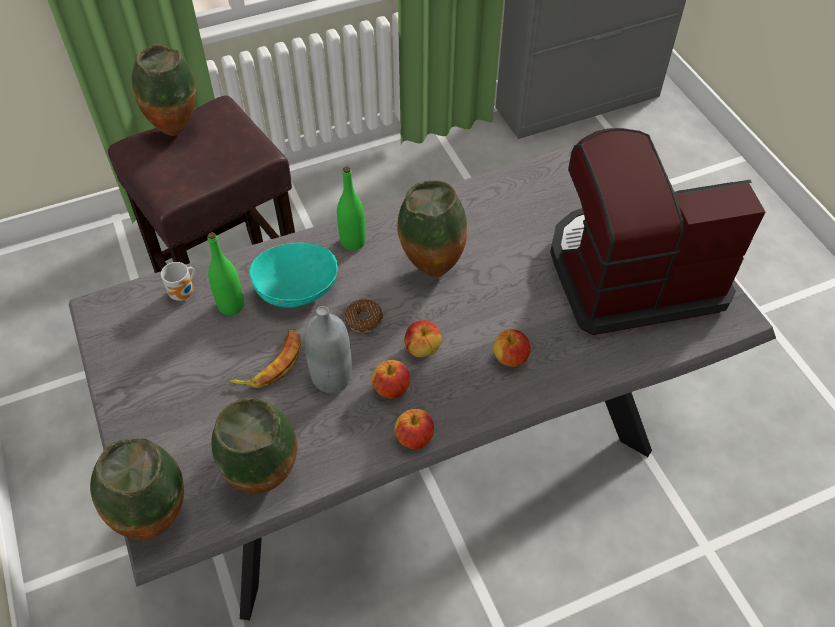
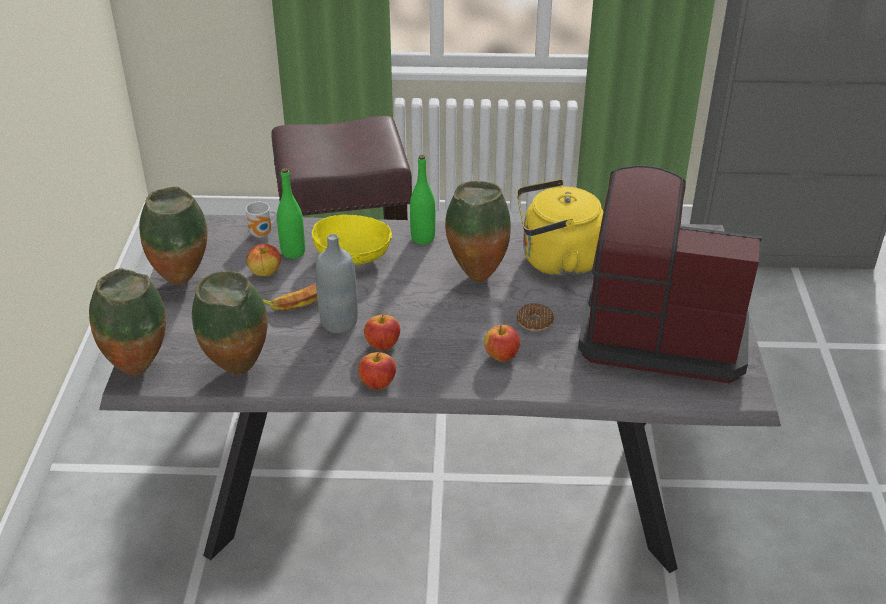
camera: 25 degrees right, 15 degrees down
(177, 130) = (333, 129): vase -> vase (183, 281)
(297, 289) = (353, 257): turquoise bowl -> yellow bowl
(364, 319) = (393, 292): donut -> donut (535, 322)
(422, 349) = (429, 326): apple -> apple (265, 272)
(494, 226) = (556, 261): none -> yellow kettle

